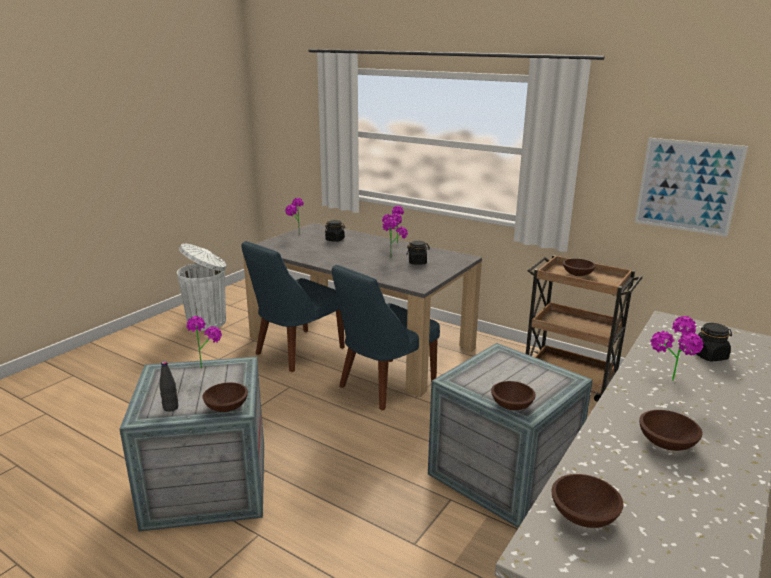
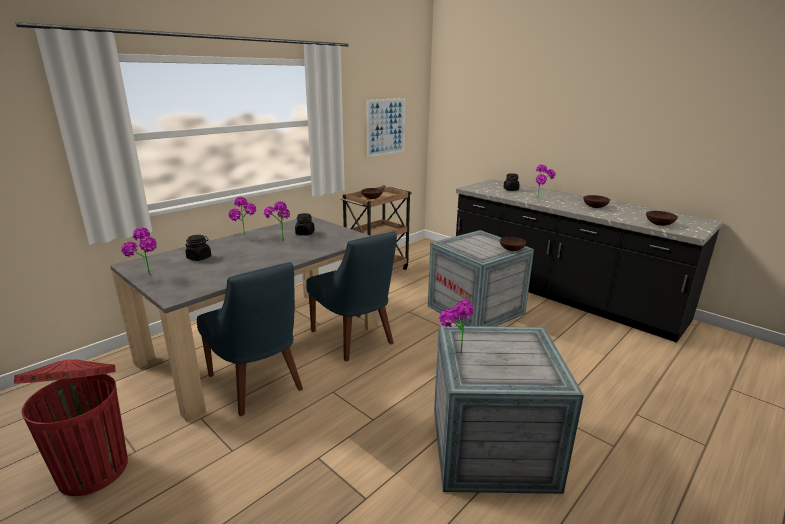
camera: 80 degrees left, 0 degrees up
(170, 408) = (540, 367): black bottle -> none
(208, 322) = (94, 468): white trash can -> red trash can
(227, 407) = (532, 338): brown bowl -> none

